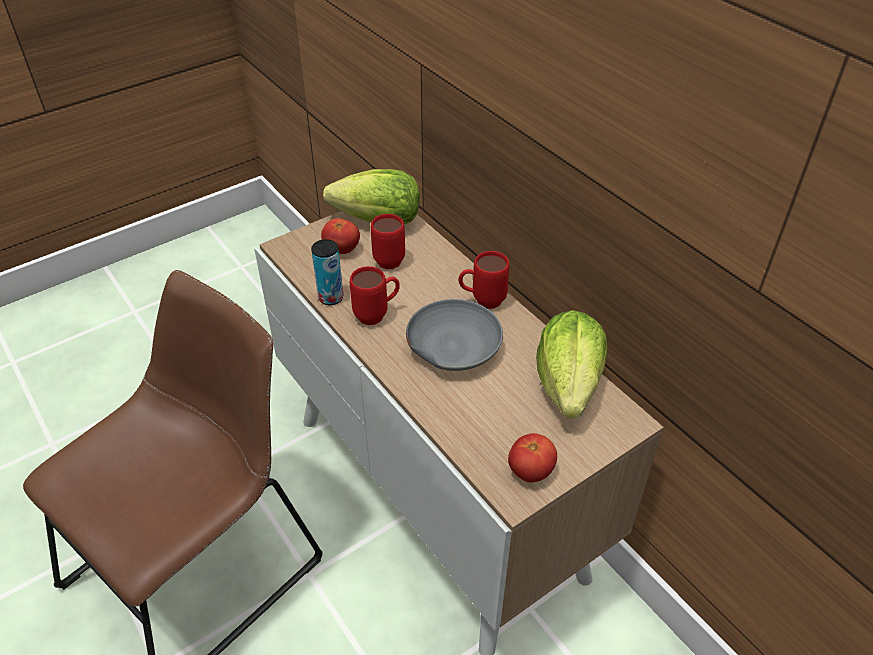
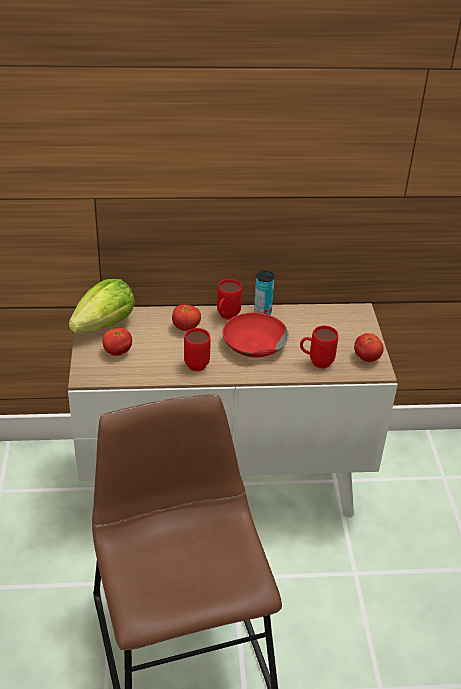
camera: 60 degrees left, 5 degrees down
(331, 298) = (161, 375): can -> can (262, 312)
(386, 258) = (147, 337): red mug -> red mug (316, 362)
(430, 279) = (186, 328): none -> tomato
(453, 346) = (253, 344): grey bowl -> red bowl
(568, 384) = (319, 318): lettuce -> none

